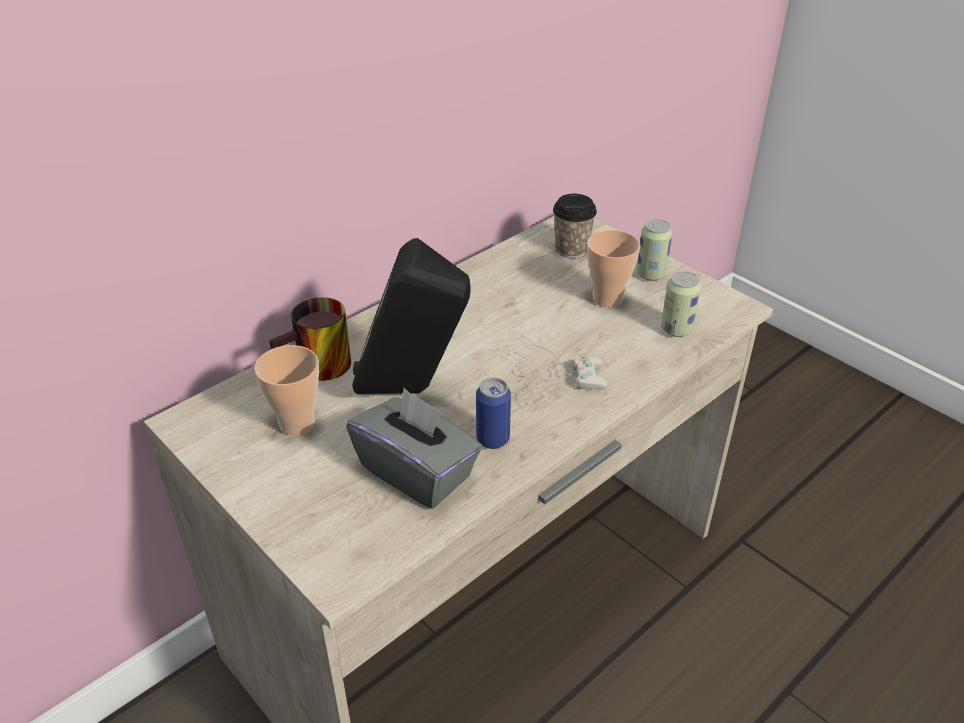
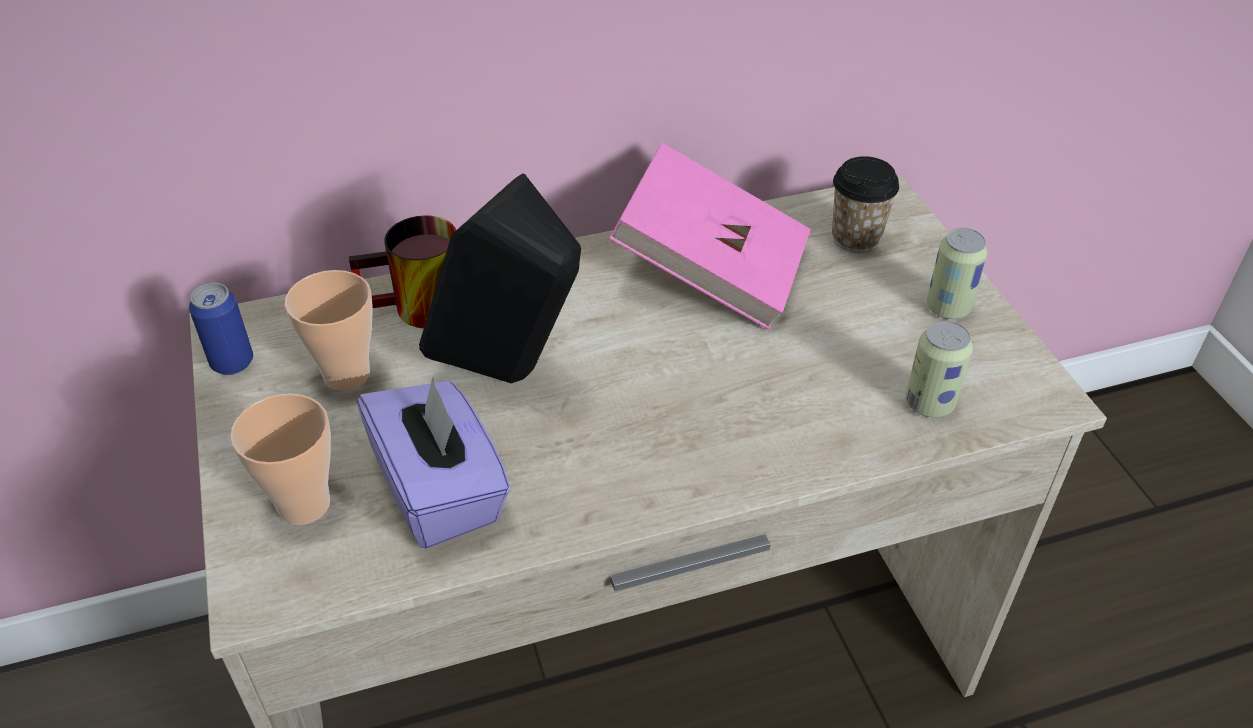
camera: 25 degrees right, 5 degrees up
(417, 472) = (441, 491): grey tissue box -> purple tissue box
(492, 439) = (564, 479): can -> can (232, 362)
(497, 291) = (711, 270): none -> pink book
(553, 373) = (707, 413): white game controller -> none
(607, 299) = (857, 326): cup -> cup (304, 504)

